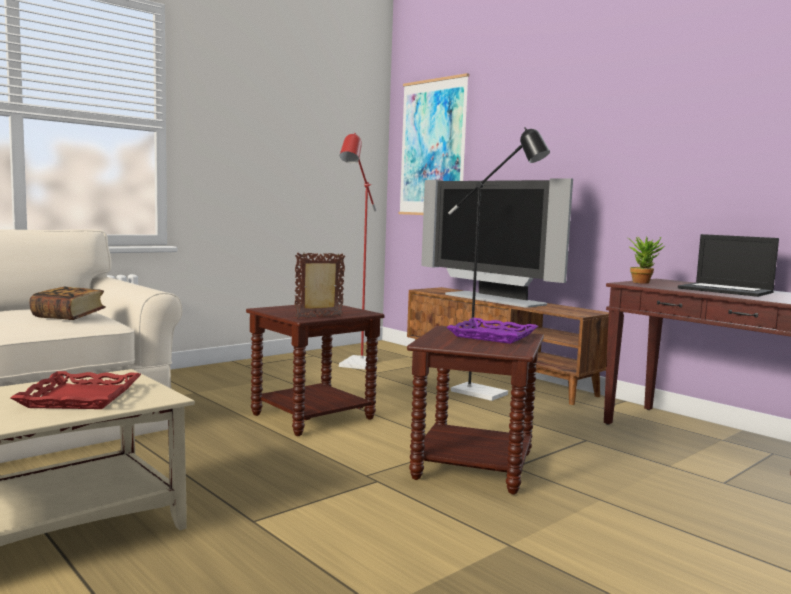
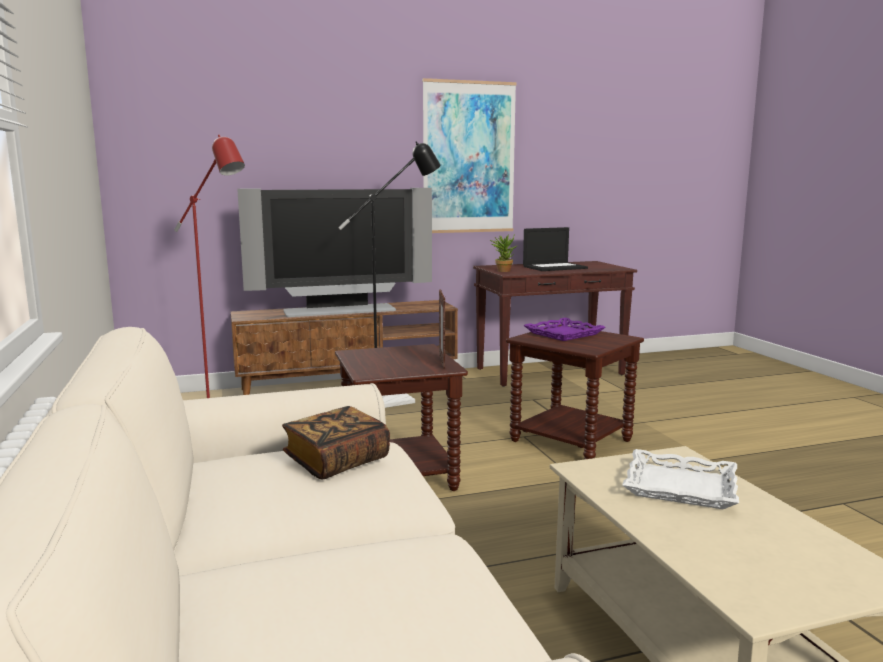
camera: 65 degrees left, 5 degrees up
(80, 397) = (680, 487): red tray -> white tray
(433, 148) = (189, 145): picture -> picture (469, 158)

